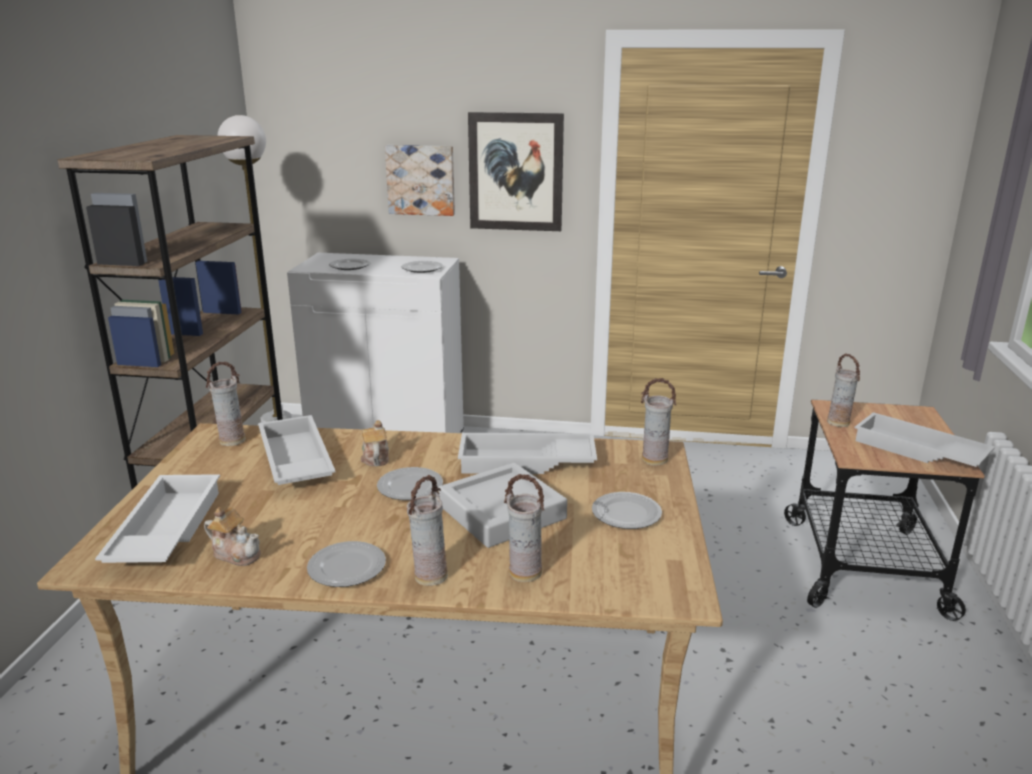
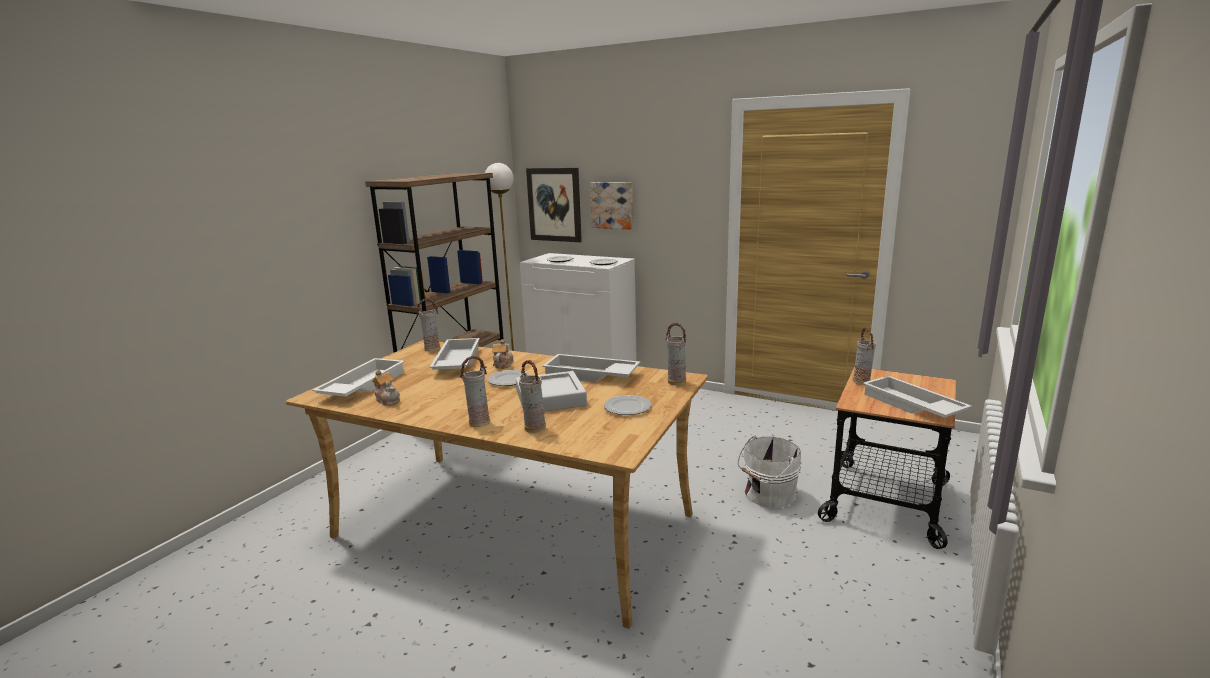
camera: 20 degrees right, 5 degrees down
(346, 568) = (437, 413): plate -> none
(516, 172) = (672, 199): picture -> picture (554, 204)
(728, 581) = (767, 495): none -> white bucket

